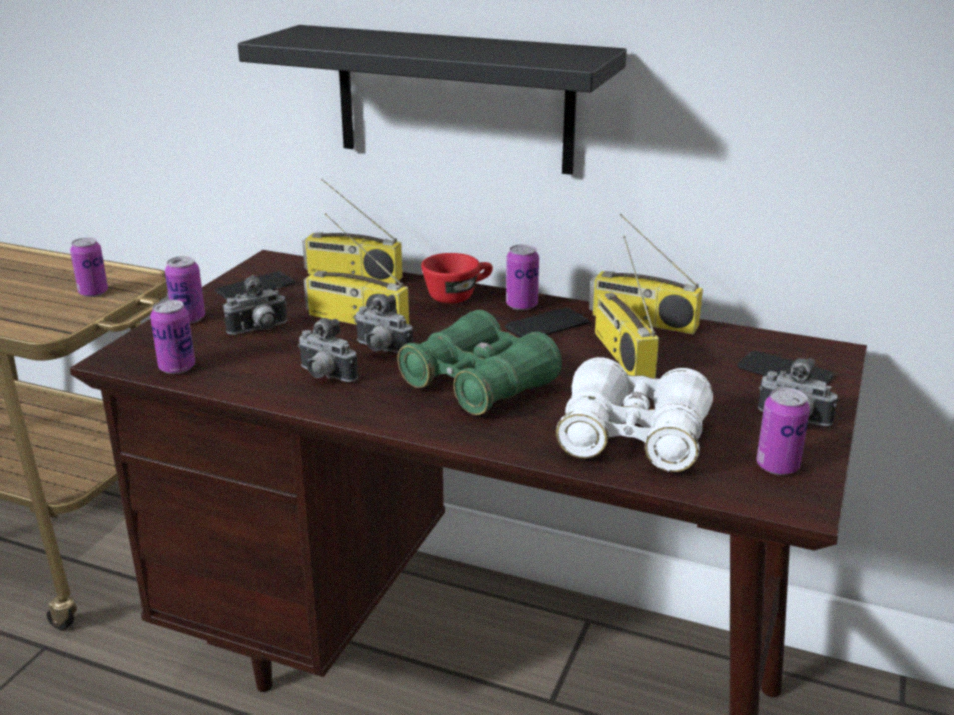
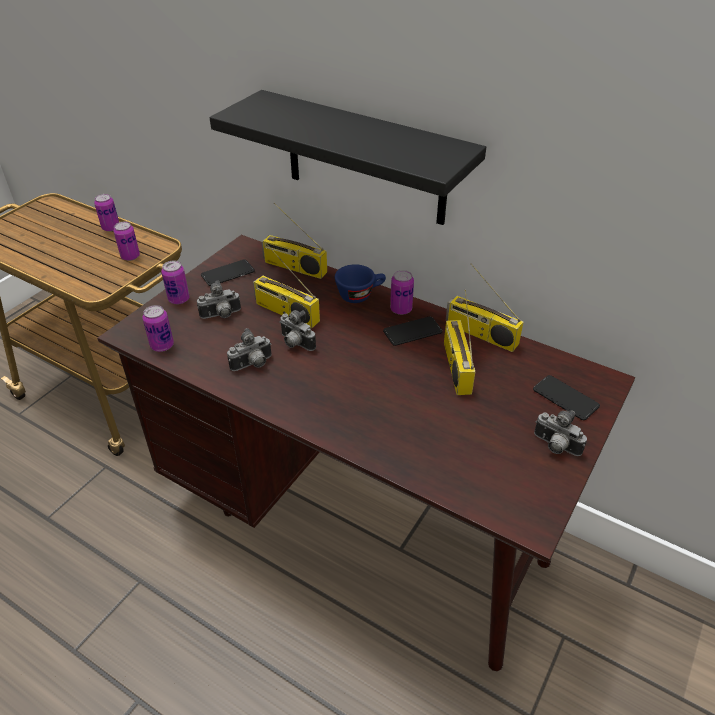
camera: 10 degrees right, 15 degrees up
(324, 376) = (253, 365): camera -> camera turned 75 degrees counterclockwise
(458, 295) = (360, 295): red cup -> blue cup
(479, 384) = (351, 385): green binoculars -> none
(632, 438) = (439, 449): white binoculars -> none
(777, 466) = (530, 489): can -> can (111, 228)

